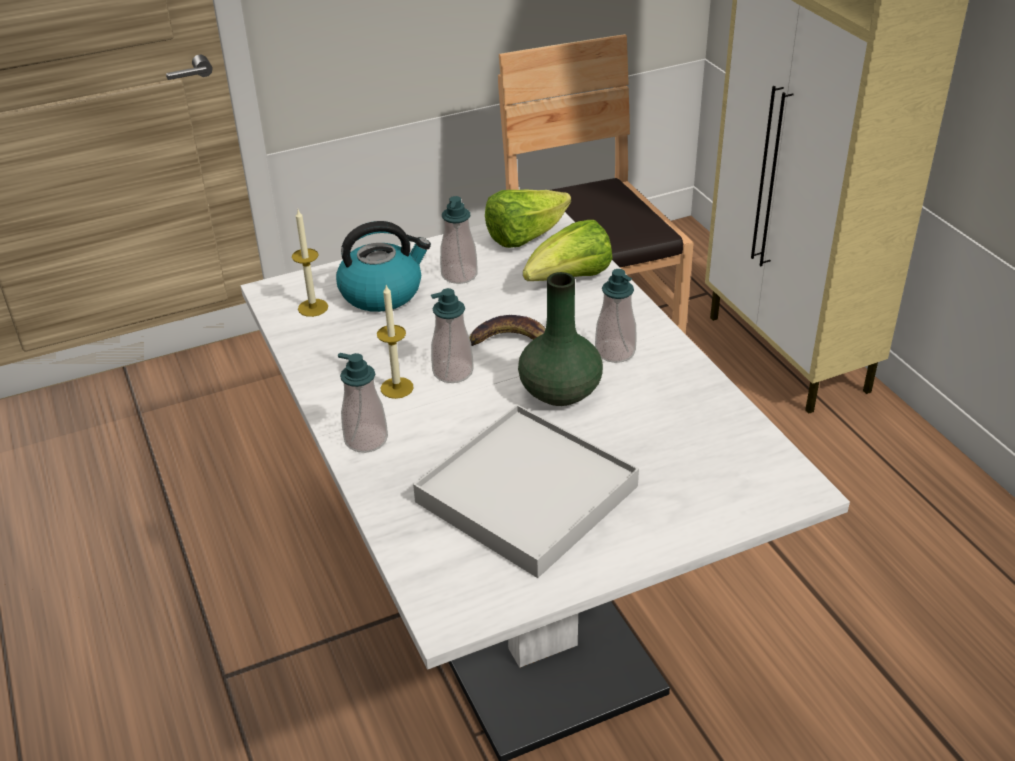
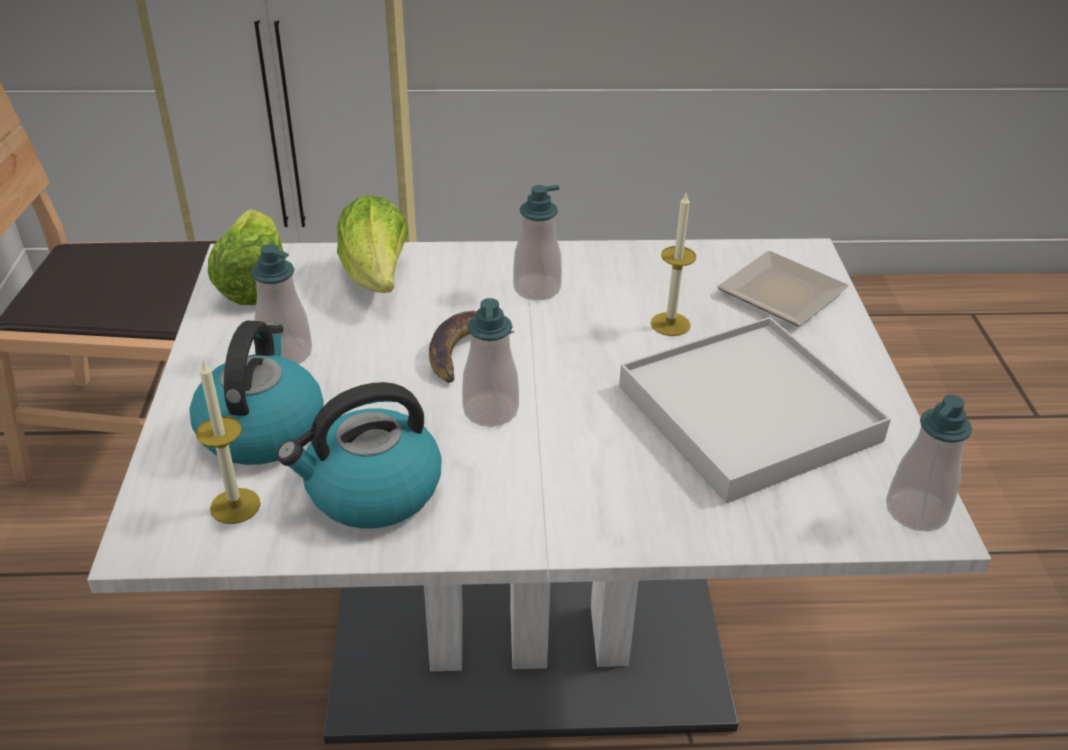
camera: 70 degrees left, 0 degrees up
(349, 349) = (371, 491): none -> kettle
(366, 439) = (583, 519): soap dispenser -> soap dispenser (916, 511)
(397, 388) = (490, 466): candle -> candle (670, 324)
(559, 392) = (584, 343): green vase -> none
(721, 483) = (780, 291): none -> plate

